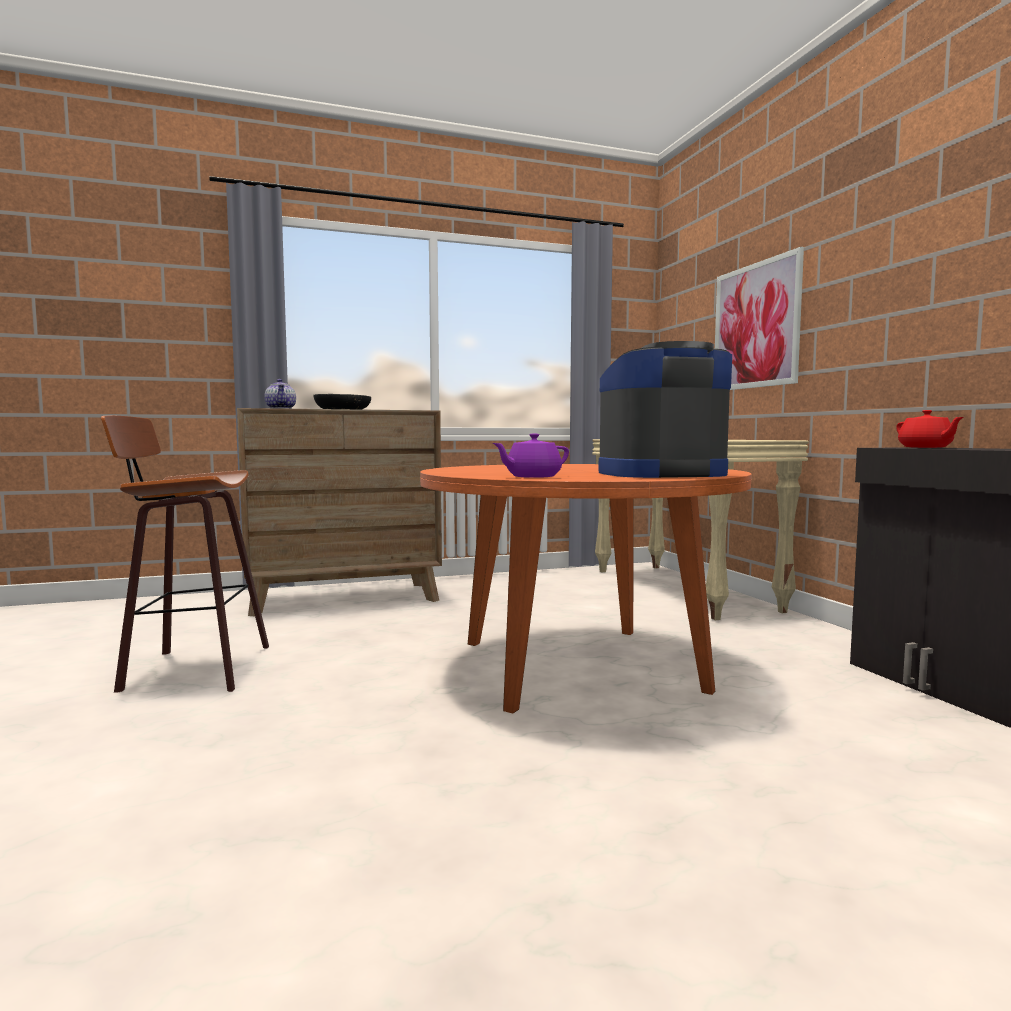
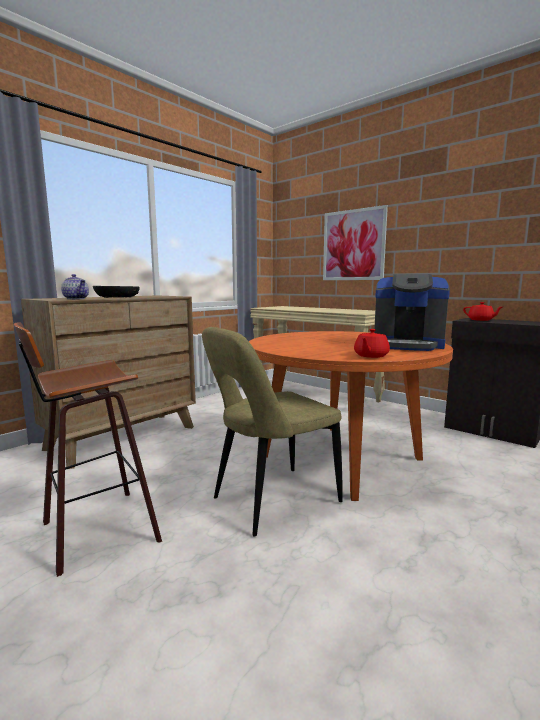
camera: 30 degrees left, 5 degrees up
(399, 687) = (271, 501): none -> beige chair
(532, 477) = (370, 356): purple teapot -> red teapot
(660, 474) = (407, 345): coffee machine -> coffee machine turned 120 degrees counterclockwise

